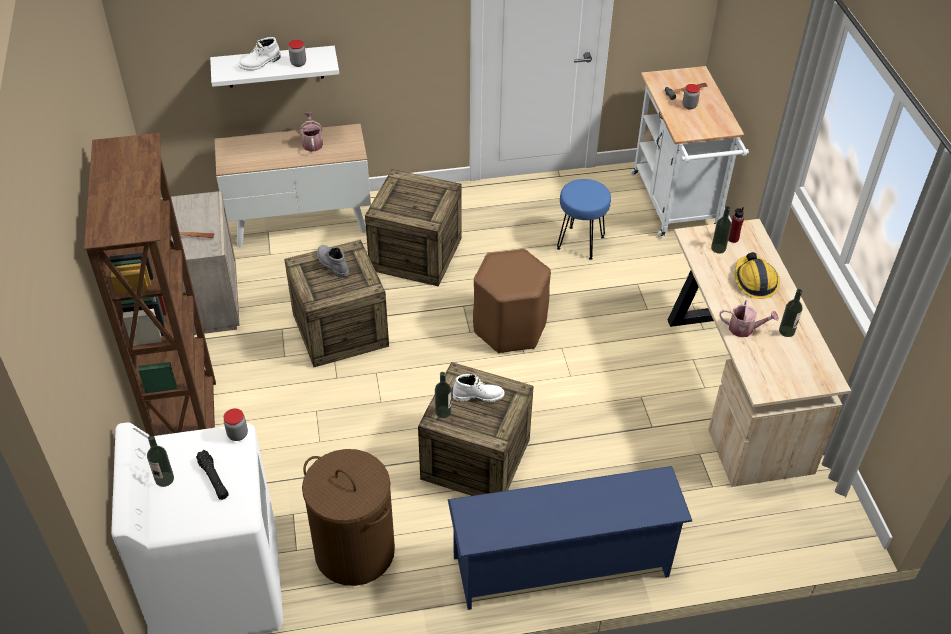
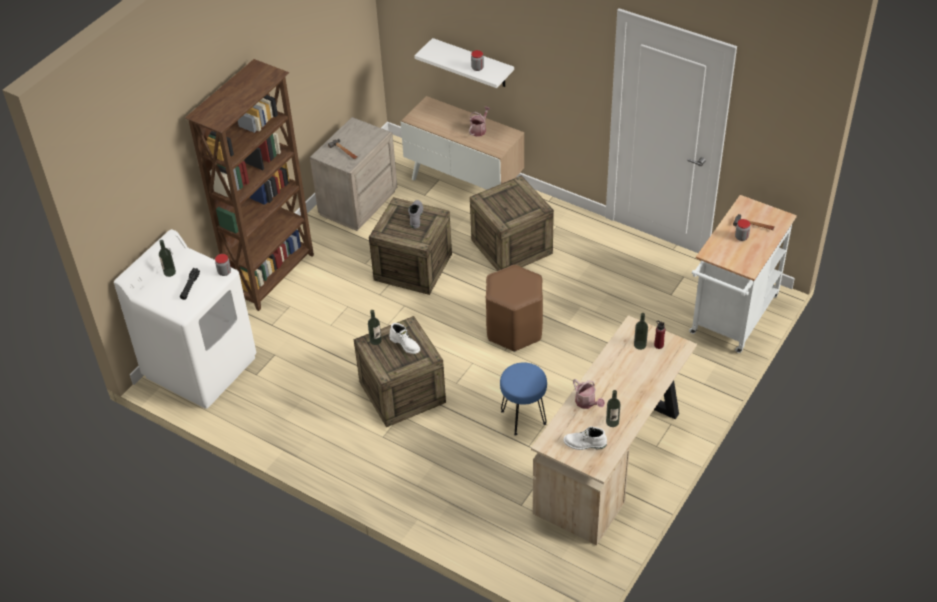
camera: 45 degrees right, 0 degrees up
(260, 63) = (455, 57): white boot -> white boot (584, 444)
(354, 551) = (283, 396): brown laundry basket -> none
(561, 568) = (378, 484): blue shoe rack -> none
(580, 242) = (629, 303): blue stool -> blue stool (523, 417)
(754, 281) = (635, 379): hard hat -> none

